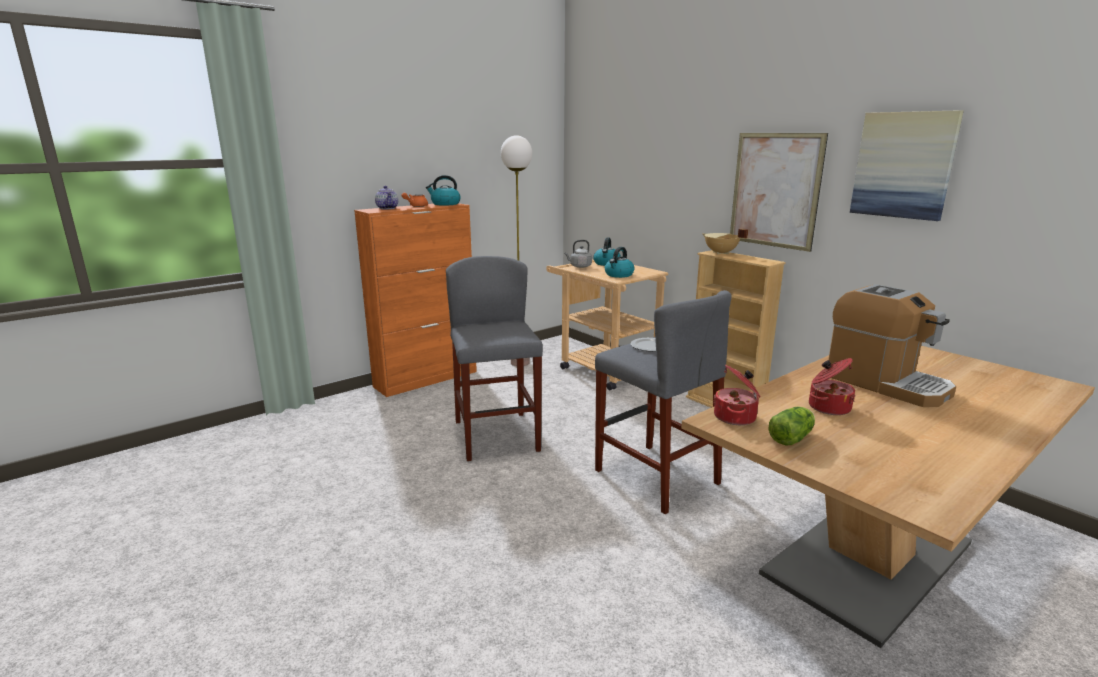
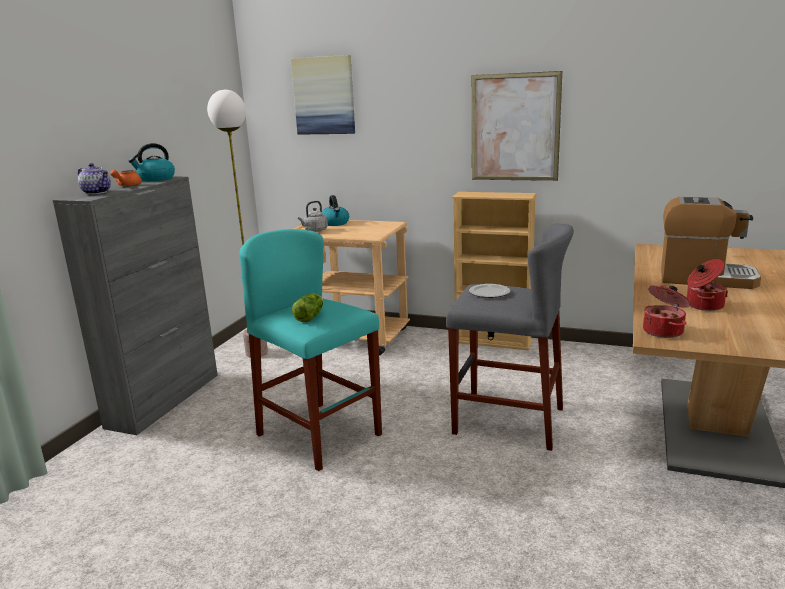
camera: 30 degrees left, 0 degrees up
(426, 379) = (165, 400): orange cabinet -> grey cabinet
(496, 436) = (319, 435): grey stool -> turquoise stool
(619, 275) = (368, 232): kettle -> none
(720, 253) = (472, 193): beige cooking pot -> none
(792, 437) = (723, 334): lettuce -> lettuce (310, 316)
(903, 165) = (634, 95): picture -> picture (324, 95)

